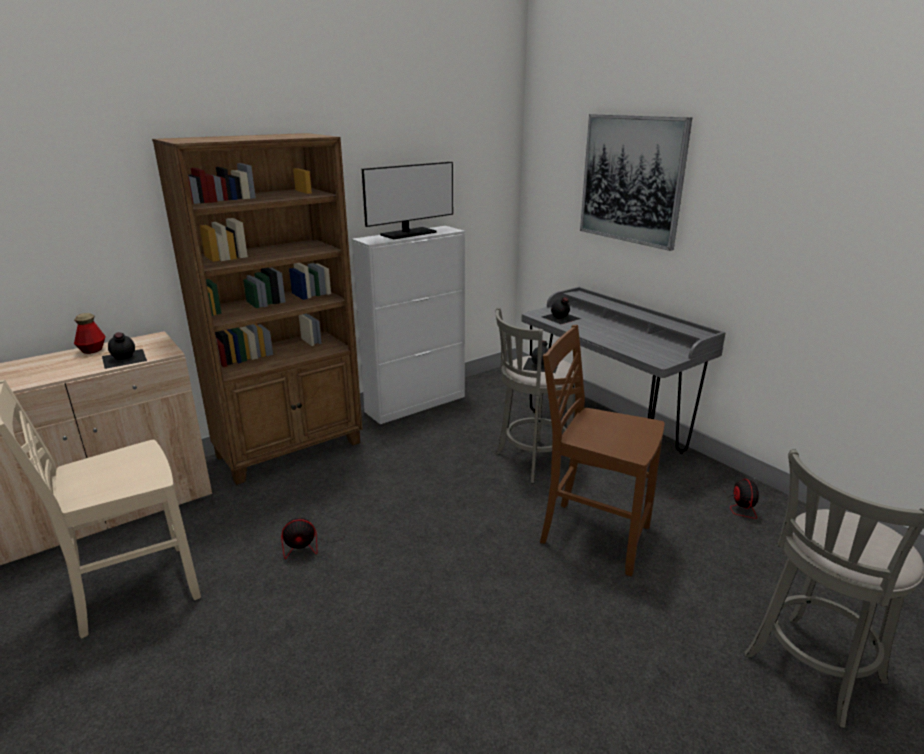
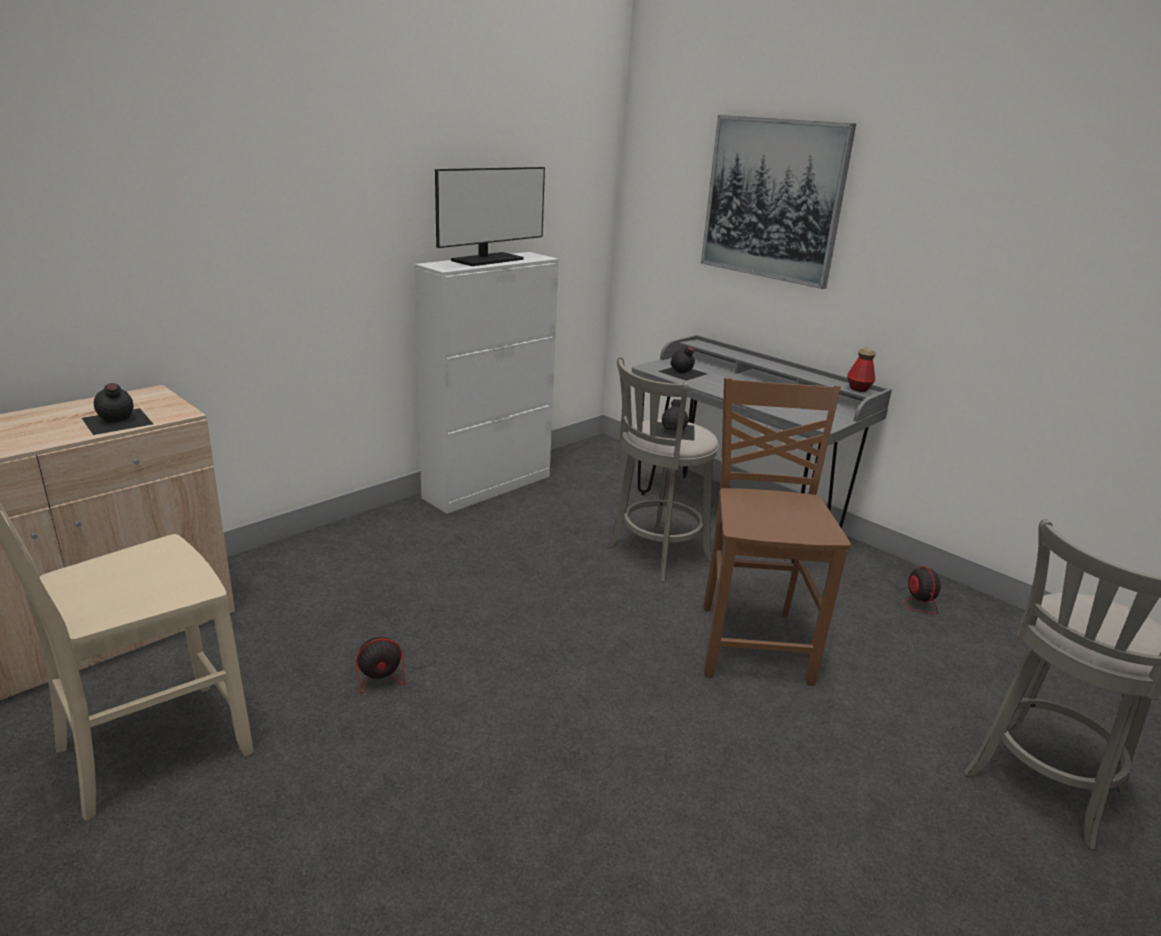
camera: 10 degrees left, 0 degrees up
(92, 350) = (63, 410): bottle -> bottle (858, 388)
(291, 449) = (332, 549): brown bookcase -> none
(592, 535) = (752, 642): brown chair -> brown chair turned 75 degrees clockwise

